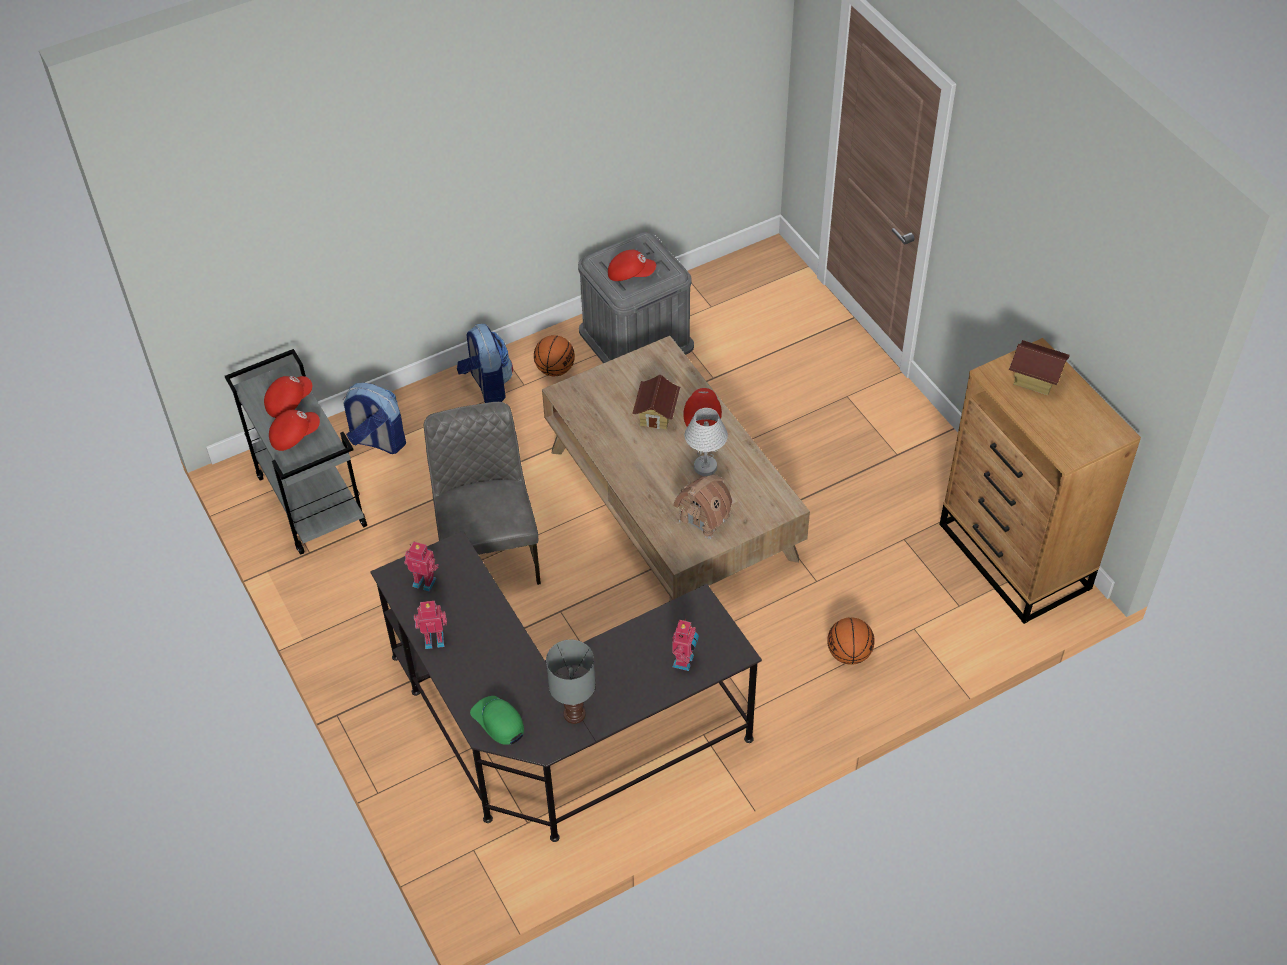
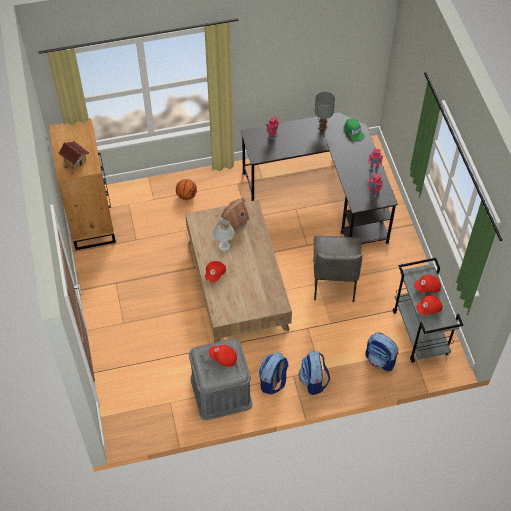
camera: 165 degrees left, 5 degrees up
(555, 369) = (273, 382): basketball -> backpack
(656, 415) = (237, 280): toy house -> none

